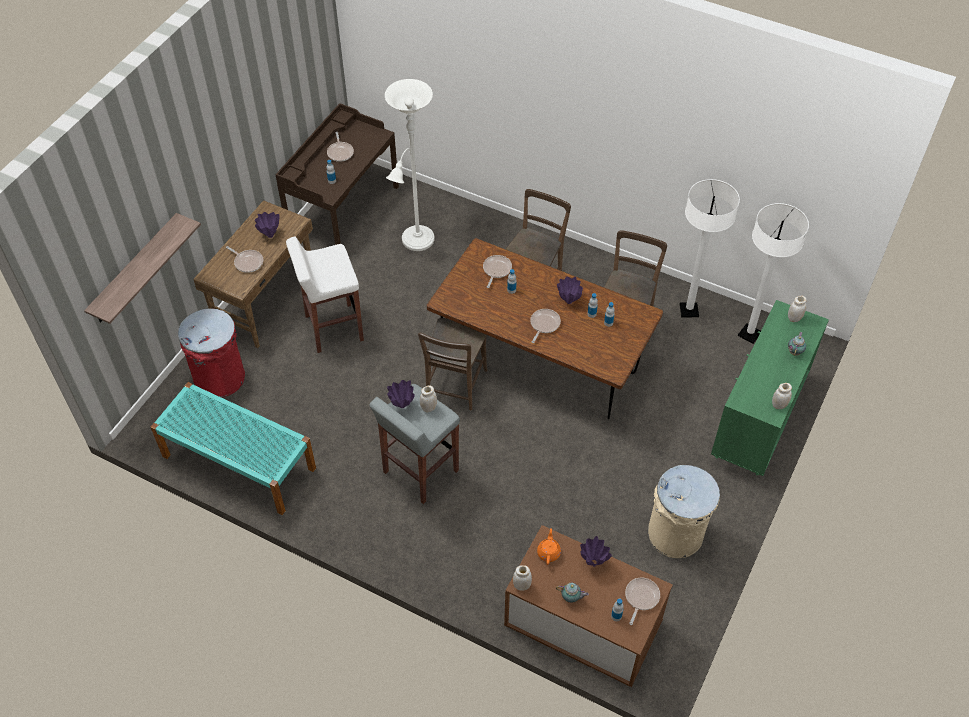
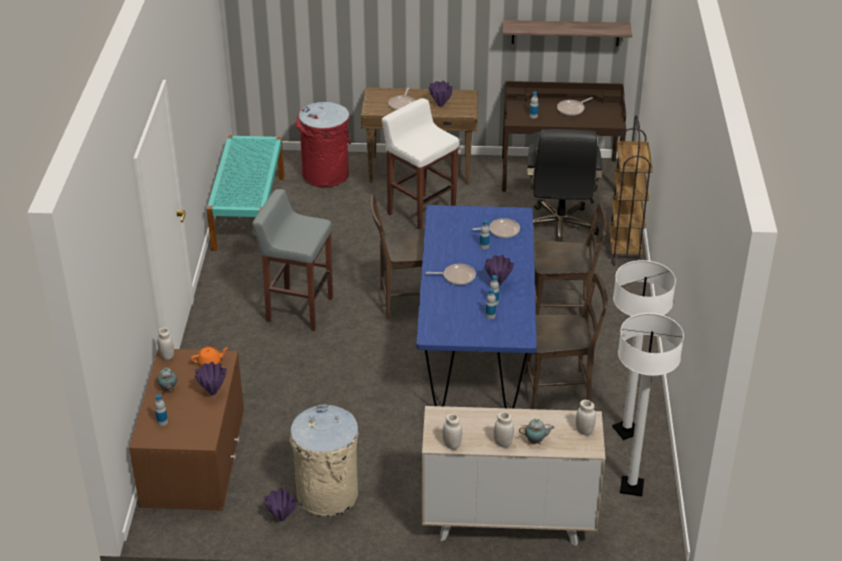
camera: 65 degrees right, 15 degrees down
(135, 270) = (309, 26): shelf -> shelf (565, 33)
(402, 406) = (300, 220): purple vase -> purple vase (281, 518)
(416, 242) = (559, 225): white floor lamp -> black office chair
(428, 408) = (307, 235): white jar -> white jar (503, 443)
(474, 216) = (624, 249): none -> brown cart
(540, 362) = (474, 344): brown dining table -> blue dining table
(641, 598) = (189, 433): frying pan -> none
(756, 424) = (508, 523): green dresser -> white dresser

